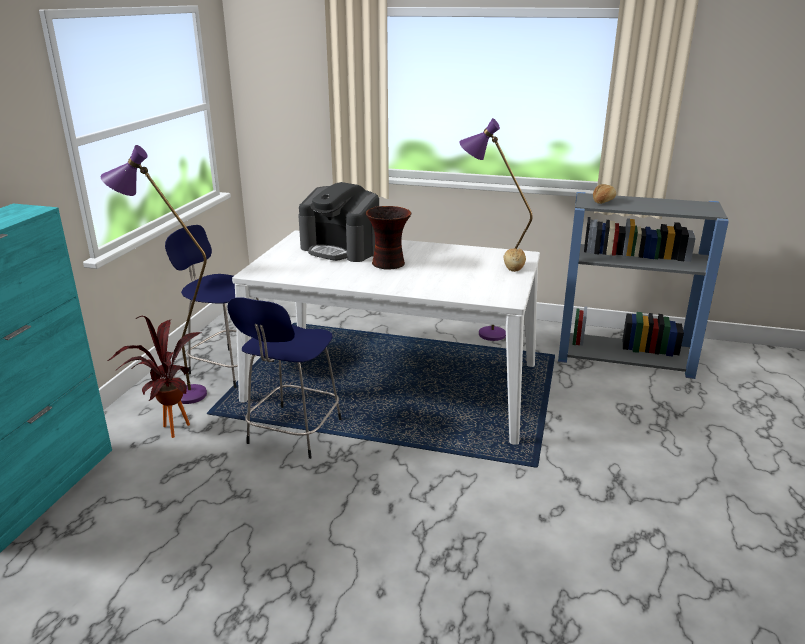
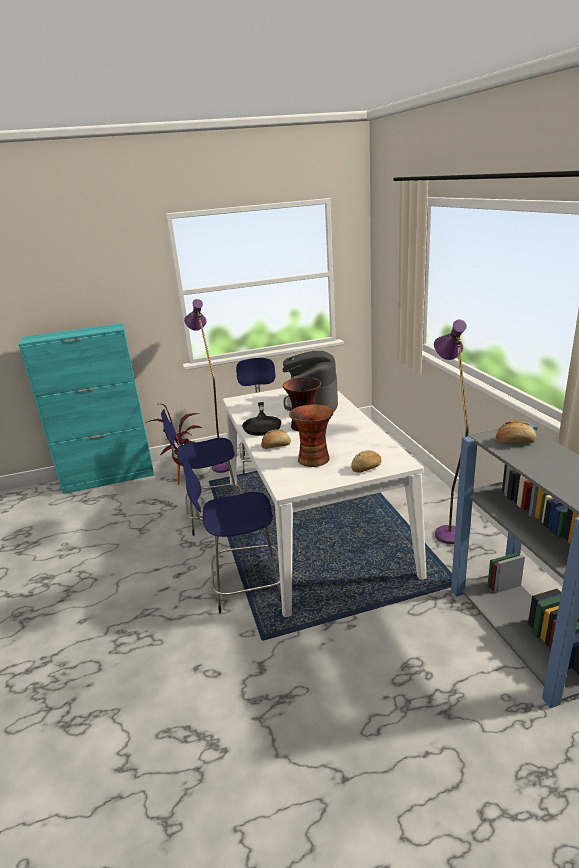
camera: 60 degrees right, 0 degrees up
(348, 277) = (262, 424): none -> black frying pan
(412, 284) = (276, 446): none -> bread
(448, 452) = (245, 587): none -> blue stool
(465, 278) = (313, 459): none -> vase

